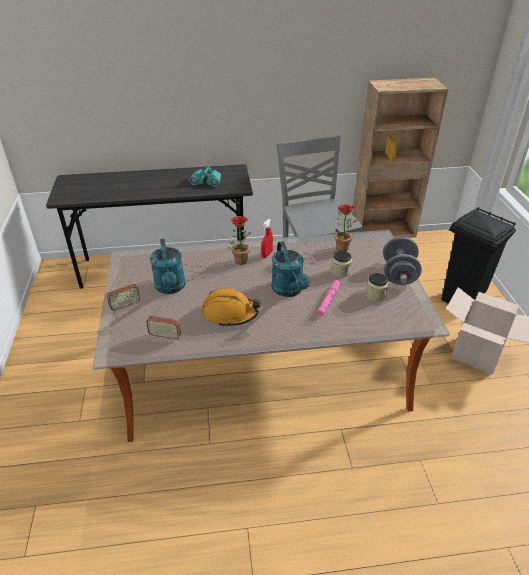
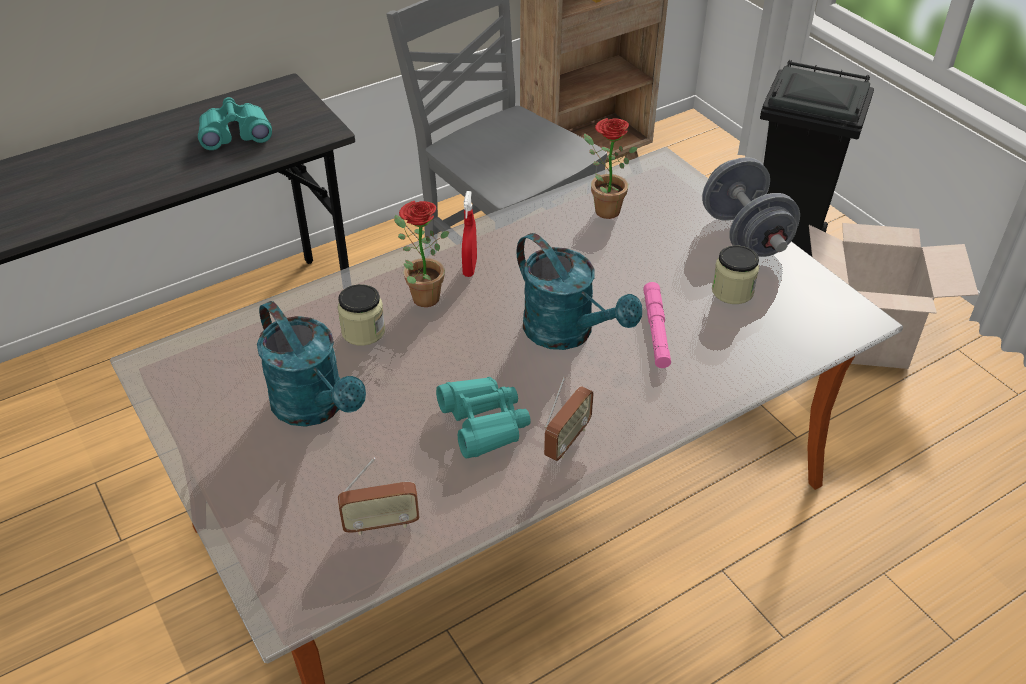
camera: 25 degrees left, 5 degrees up
(125, 305) = (239, 484): radio -> radio (567, 441)
(230, 313) = (484, 423): orange hard hat -> turquoise binoculars
(340, 271) = (637, 262): jar -> jar (363, 331)

